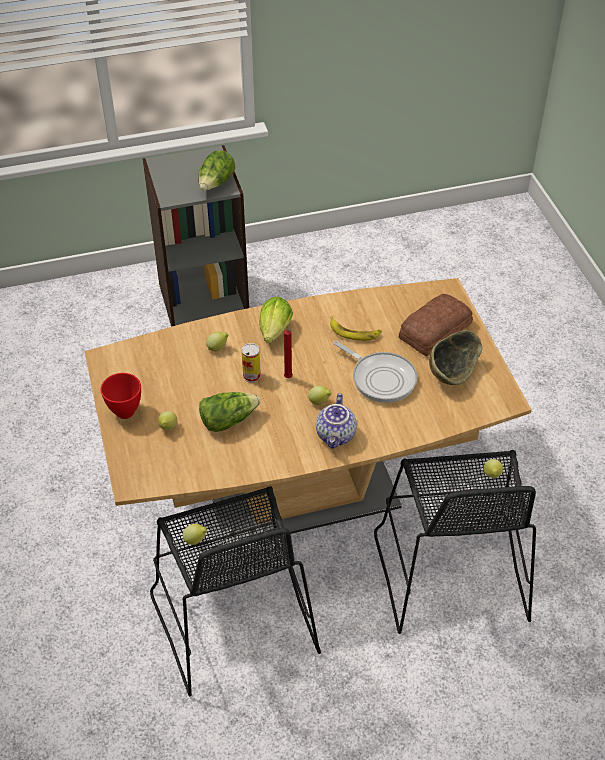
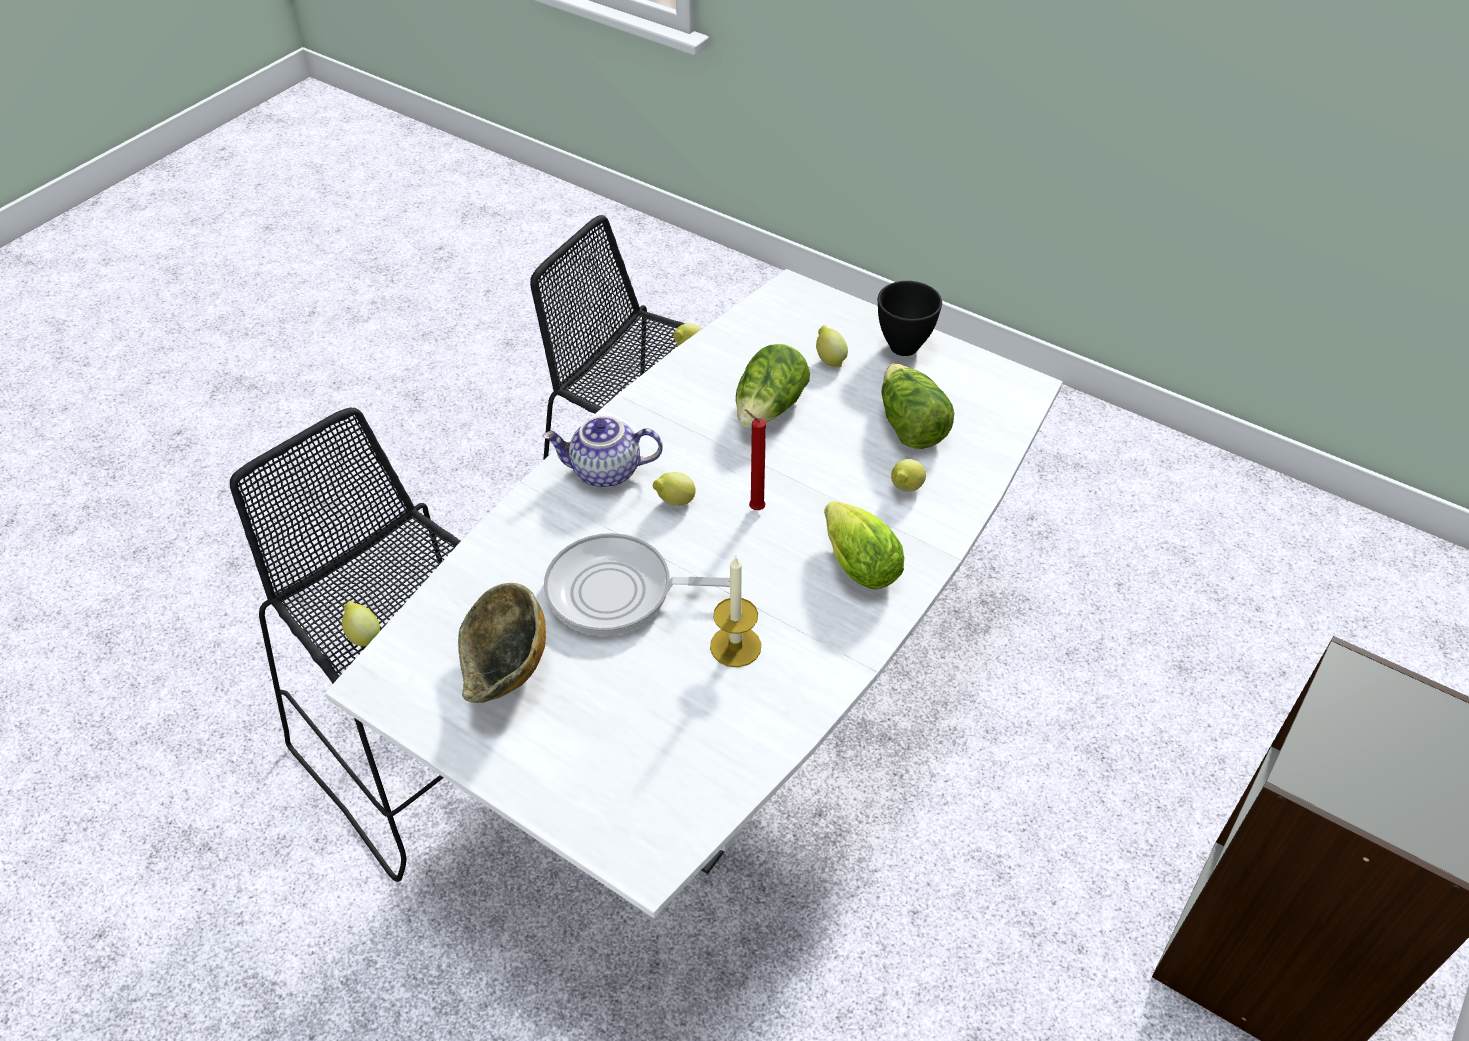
camera: 140 degrees right, 0 degrees up
(124, 411) = (905, 347): red bowl -> black bowl
(216, 183) = (1340, 772): lettuce -> lettuce (909, 425)
(251, 376) = (809, 480): can -> none
(302, 493) = (734, 718): brown dining table -> white dining table
(336, 435) = (605, 472): teapot -> teapot turned 60 degrees counterclockwise
(354, 332) = (735, 646): banana -> candle
(433, 331) = (603, 739): bread -> none

